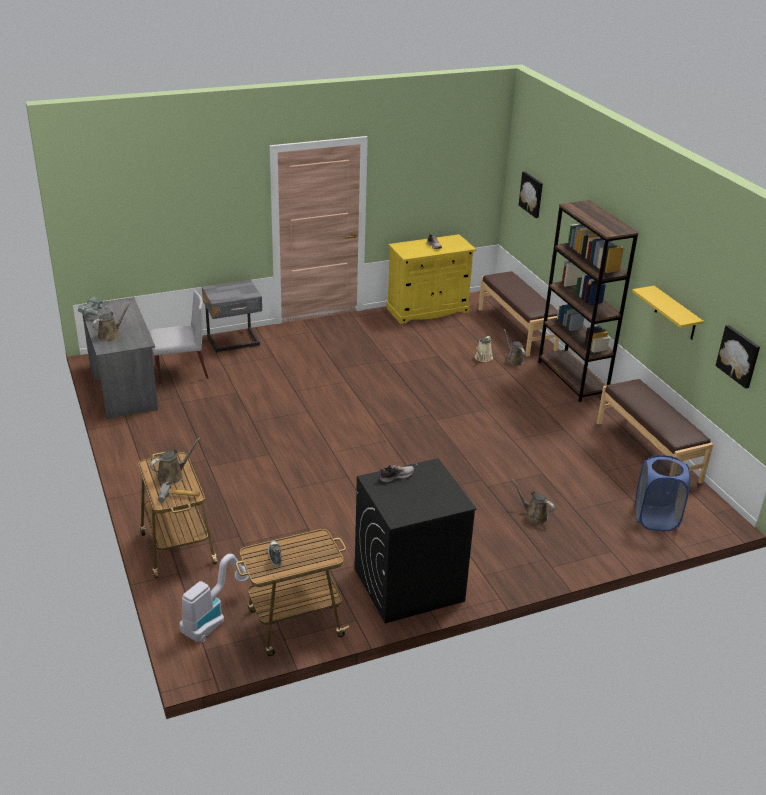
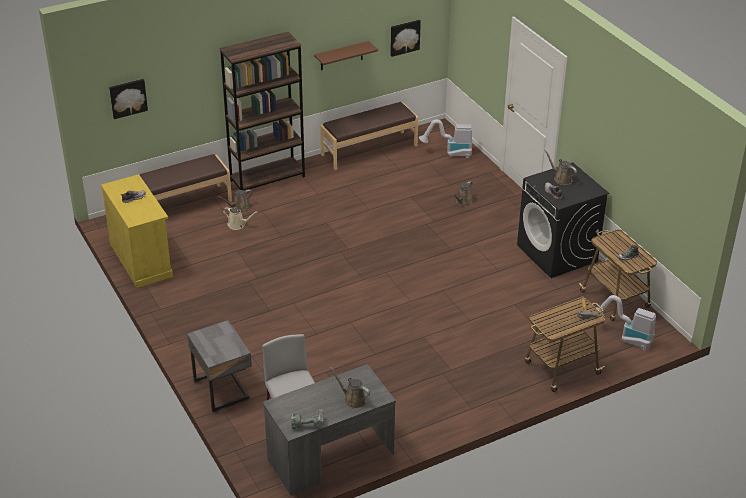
camera: 95 degrees left, 5 degrees up
(172, 476) = (561, 318): brown watering can -> brown watering can (561, 179)
(655, 519) = (449, 153): blue laundry basket -> vacuum cleaner
(675, 314) = (341, 56): yellow shelf -> brown shelf

